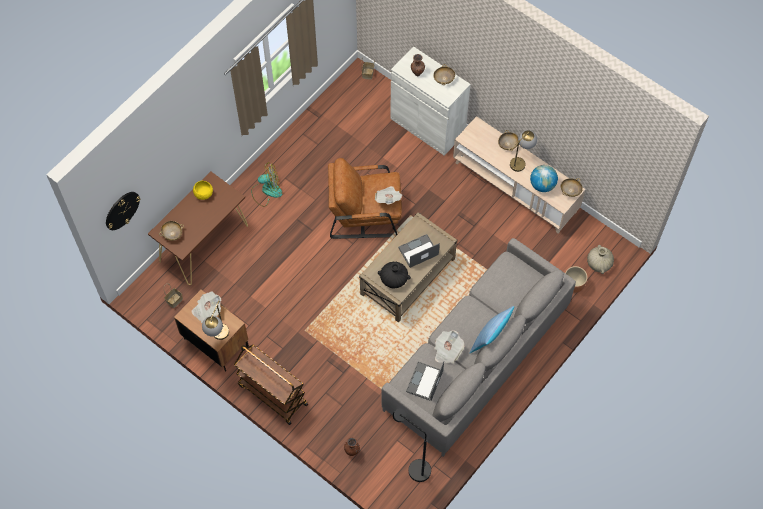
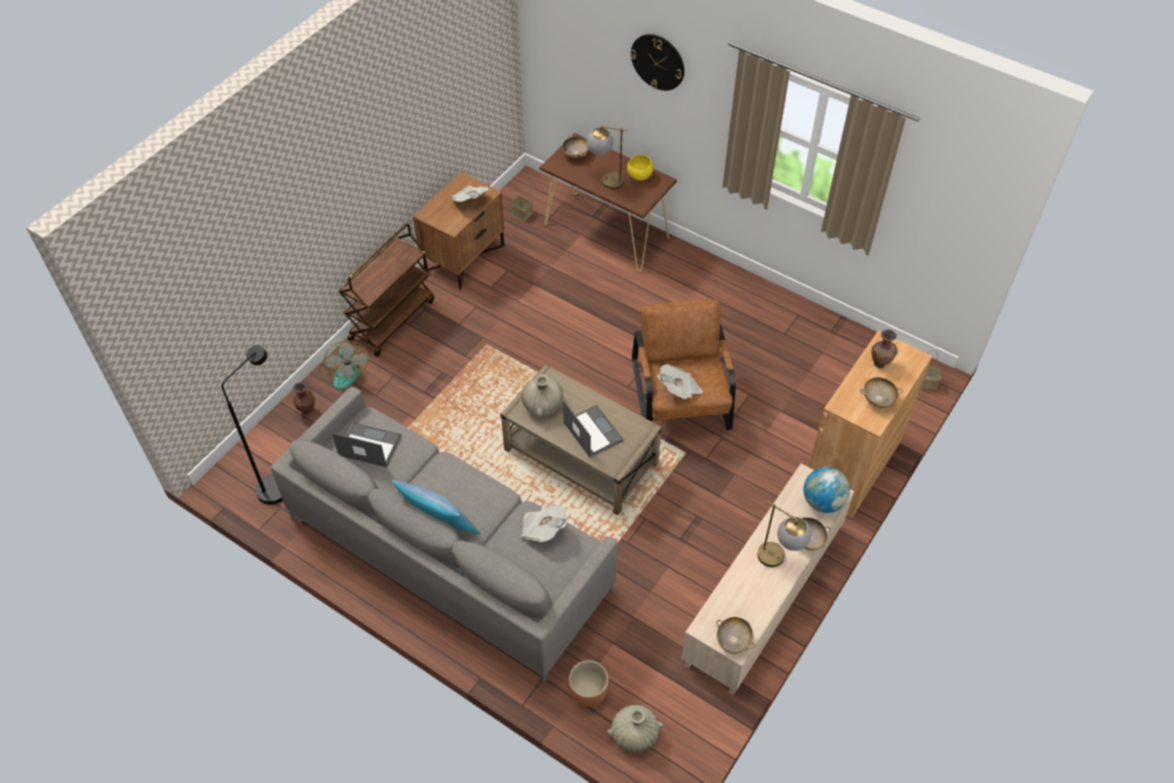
camera: 85 degrees right, 10 degrees down
(122, 210) = (556, 50): wall clock -> wall clock (658, 62)
(218, 337) = (432, 214): table lamp -> table lamp (605, 180)
(266, 191) = (696, 285): fan -> fan (345, 371)
(394, 279) = (543, 404): black vase -> beige vase
(427, 125) = (852, 465): white cabinet -> brown cabinet
(447, 351) = (419, 471): newspaper -> newspaper (543, 529)
(542, 185) = (737, 595): globe -> globe (823, 502)

